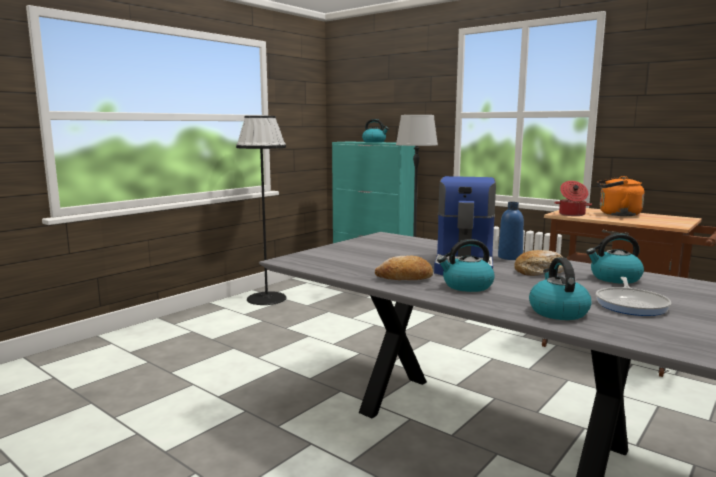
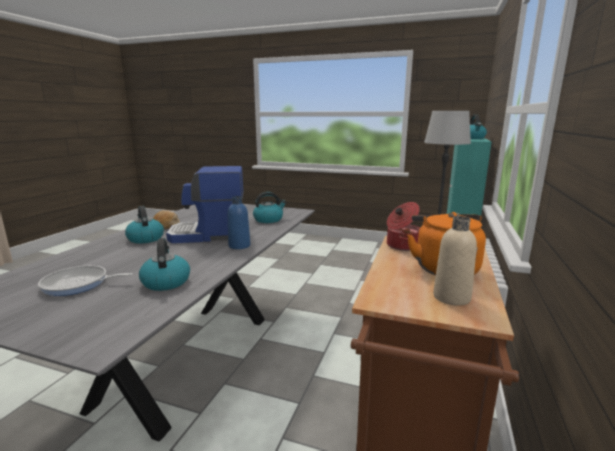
camera: 70 degrees right, 5 degrees up
(266, 298) = (366, 248): black floor lamp -> none
(540, 272) = (188, 256): bread -> none
(557, 311) = (74, 261): kettle -> kettle (268, 219)
(663, 218) = (451, 297): none -> beige bottle

